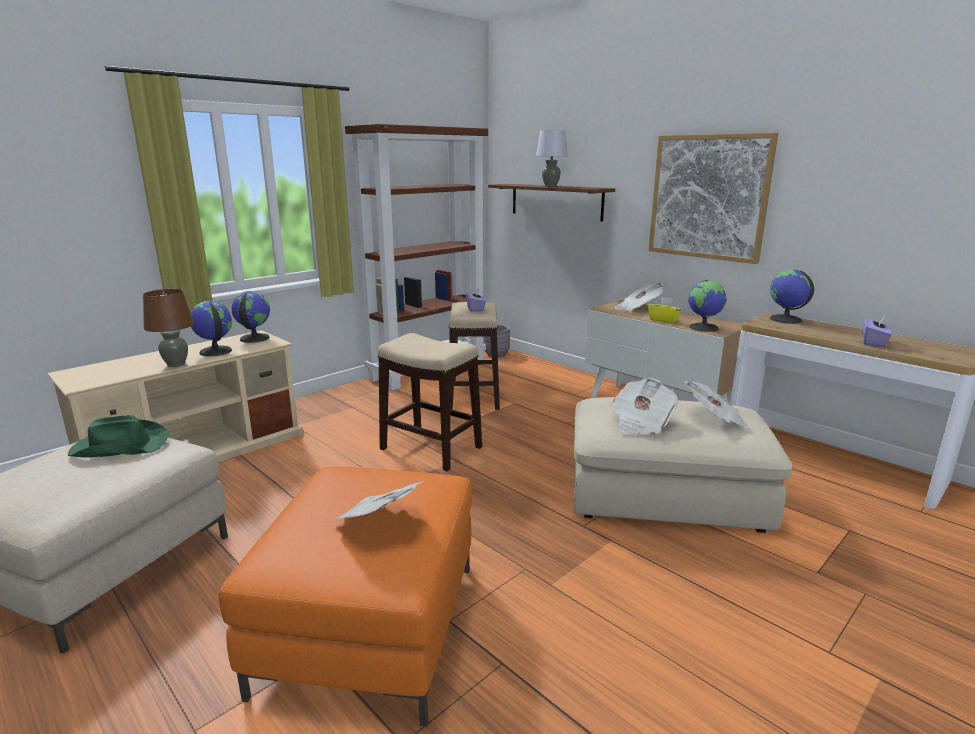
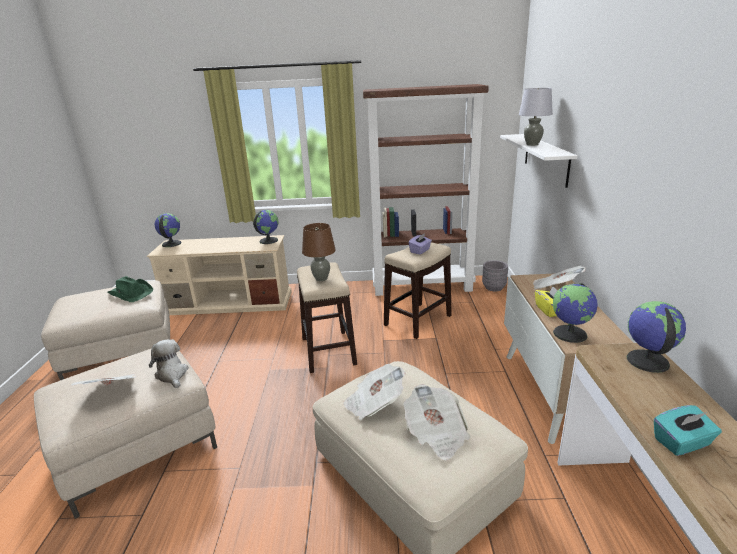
camera: 45 degrees right, 5 degrees up
(176, 364) = (207, 250): brown table lamp -> brown table lamp (321, 278)
(215, 351) = (236, 245): globe -> globe (171, 244)
(371, 626) = (138, 448): orange ottoman -> beige ottoman
(416, 480) = (172, 374): none -> plush toy
(556, 201) = (546, 158): brown shelf -> white shelf
(708, 197) = (633, 184): picture -> none
(874, 343) = (682, 443): purple tissue box -> turquoise tissue box

